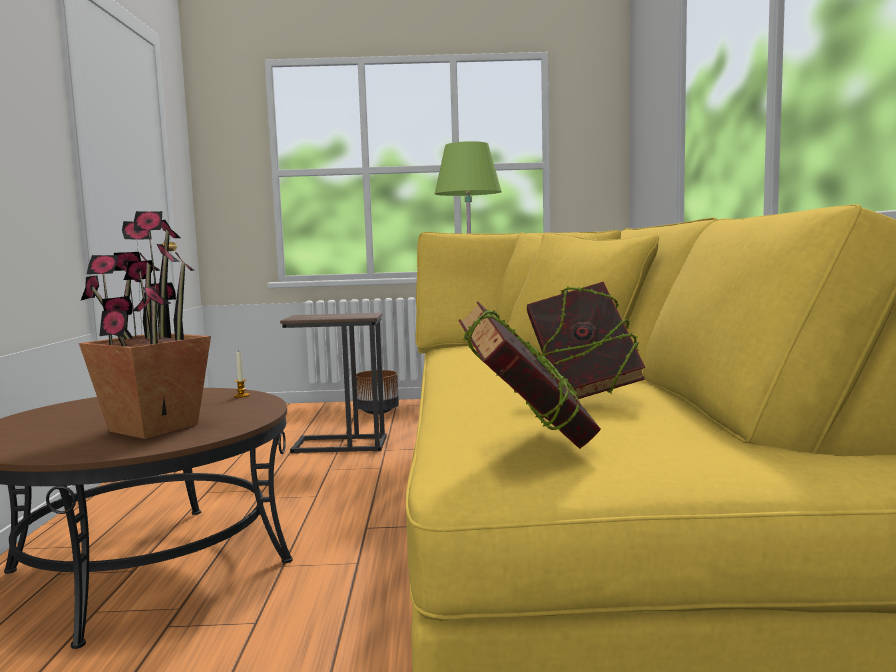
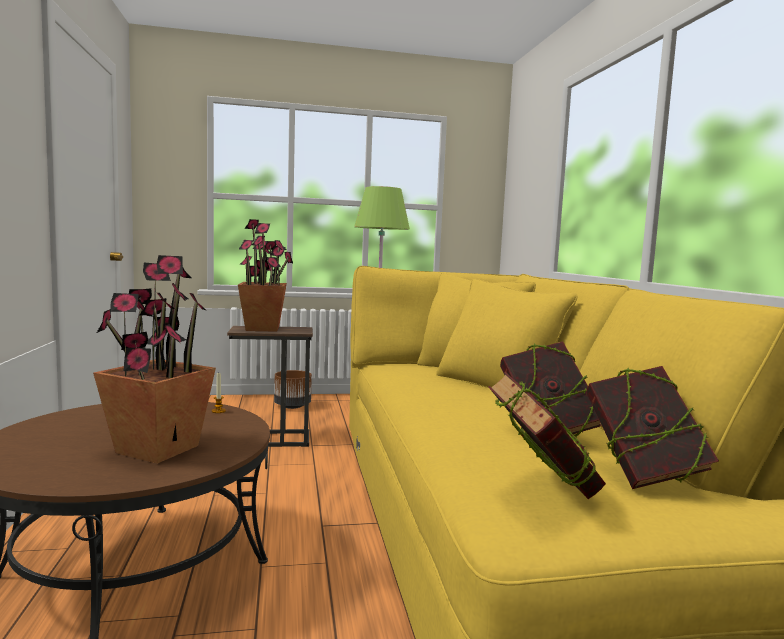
camera: 10 degrees left, 0 degrees up
(323, 316) = (263, 328): none -> potted plant
(675, 430) = (642, 476): none -> book

